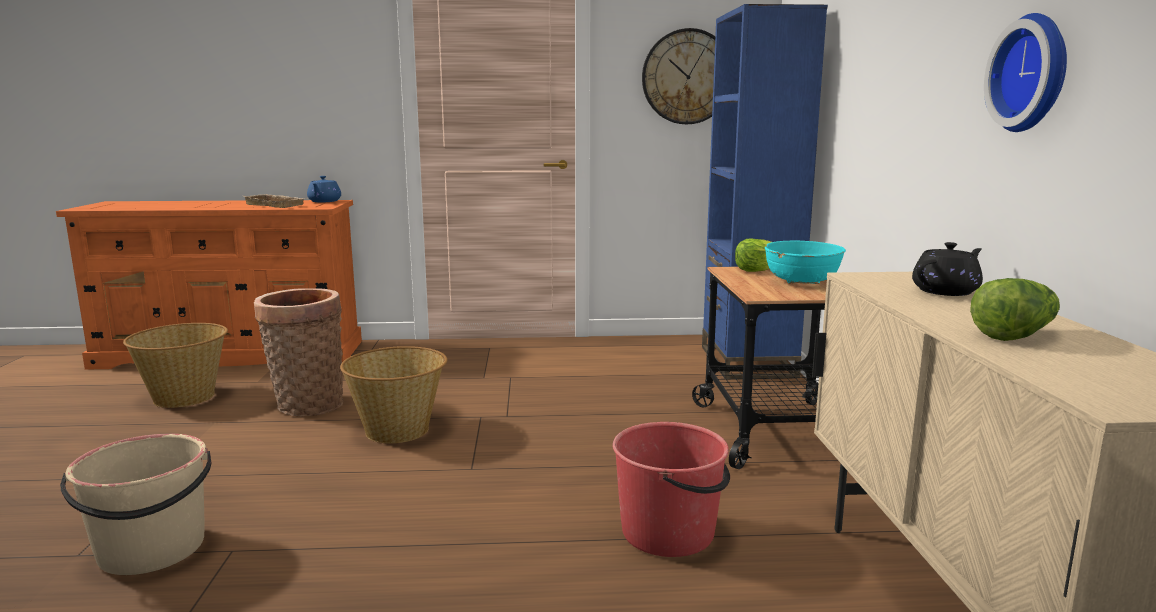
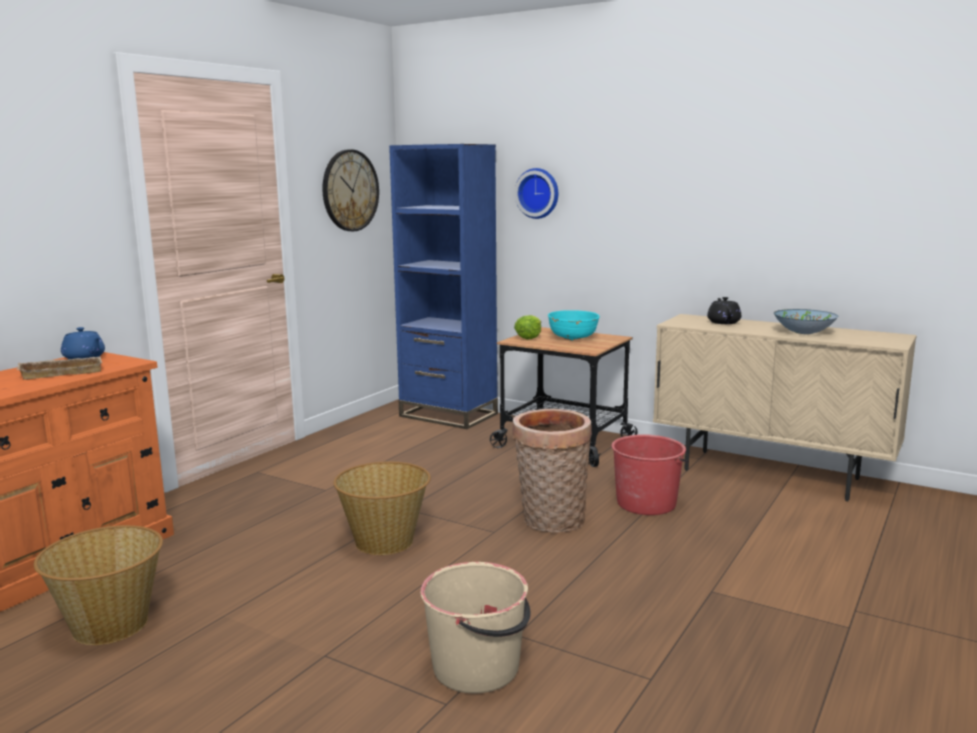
camera: 55 degrees left, 0 degrees up
(306, 404) = (256, 567): basket -> basket (551, 522)
(1014, 334) = (803, 332): lettuce -> bowl
(1034, 73) = (732, 209): wall clock -> wall clock (538, 193)

